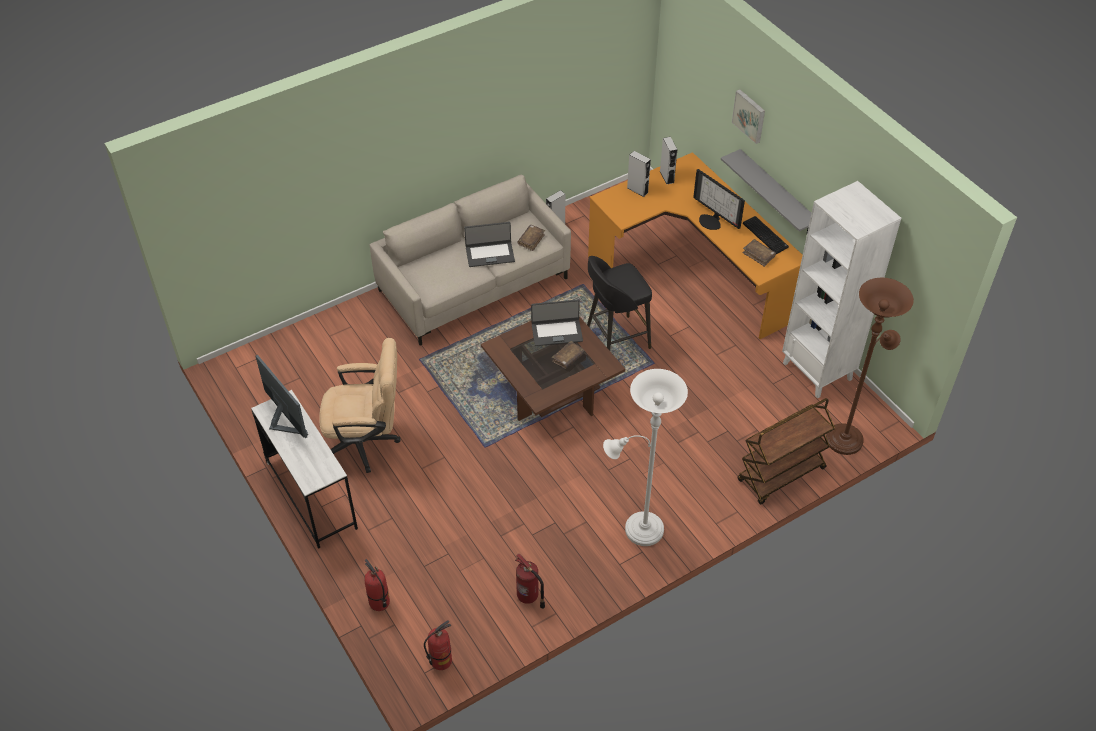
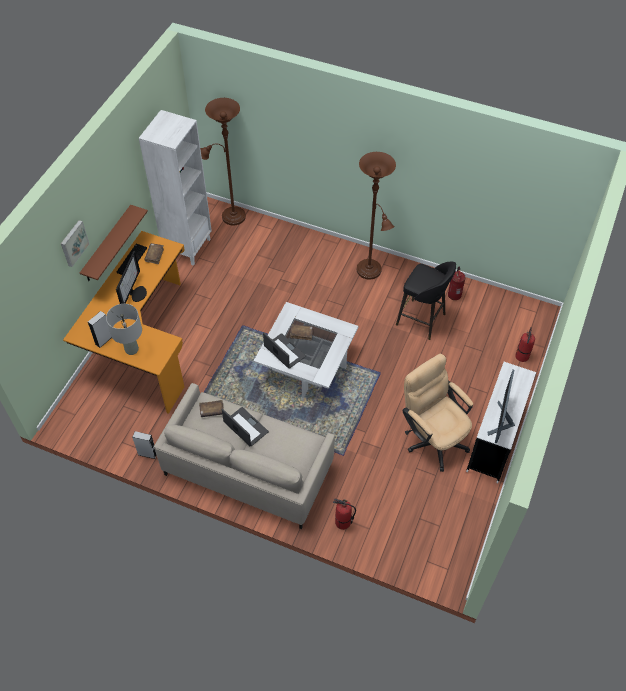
camera: 125 degrees left, 5 degrees up
(441, 660) = (523, 309): fire extinguisher -> fire extinguisher (342, 522)
(552, 389) = (306, 365): brown coffee table -> white coffee table
(615, 340) = (238, 355): black stool -> black stool (422, 320)
(637, 190) = (131, 350): grey speaker -> grey table lamp
(638, 529) = (371, 272): white floor lamp -> brown floor lamp
(777, 193) = (107, 244): grey shelf -> brown shelf
(781, 475) = (281, 231): brown cart -> none

